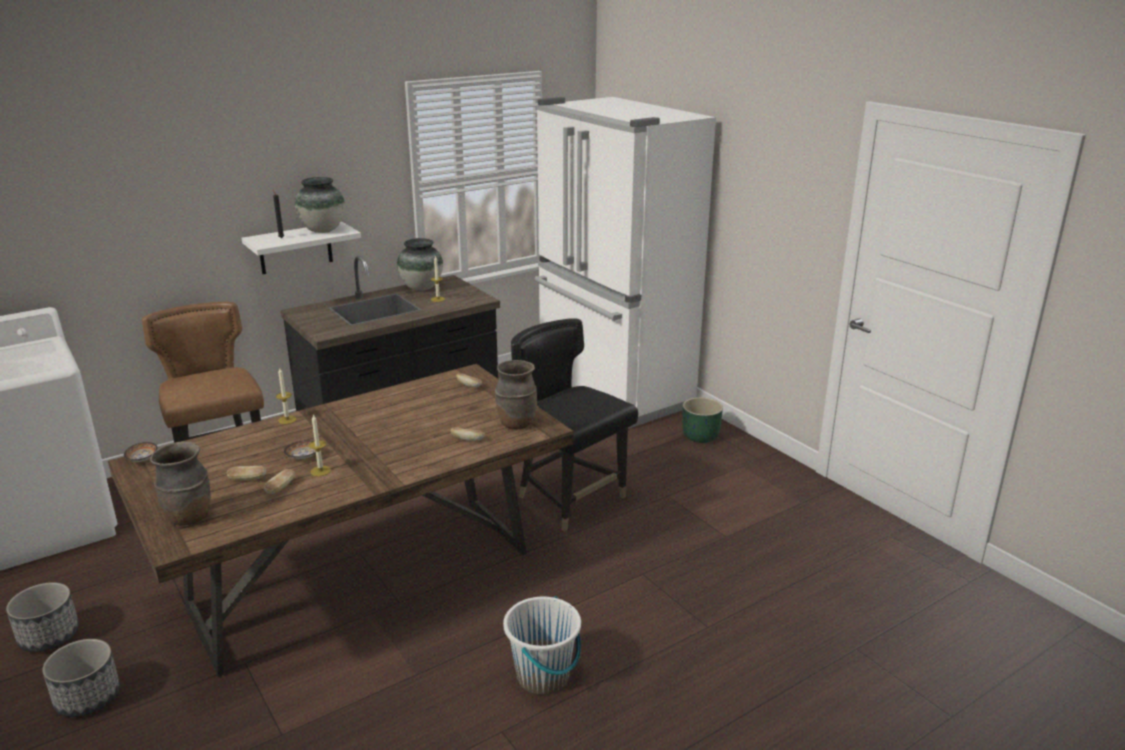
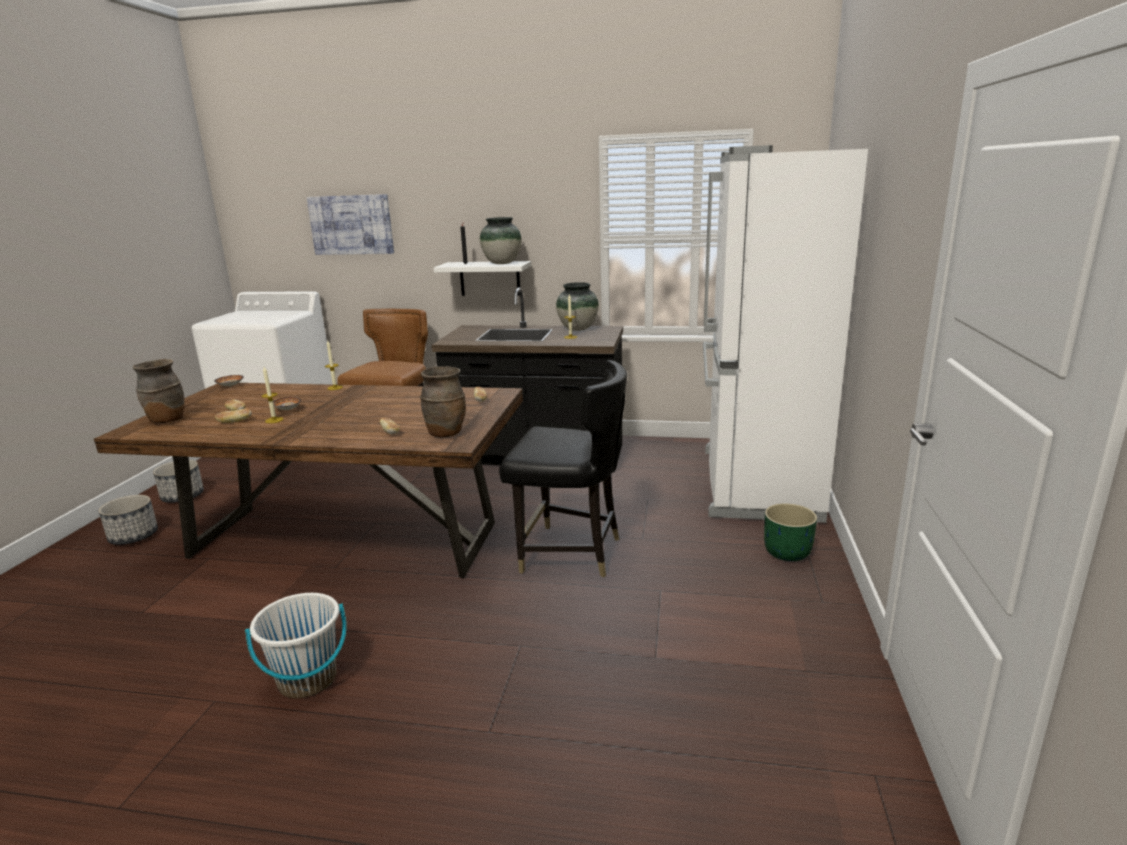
camera: 45 degrees right, 5 degrees down
(100, 208) = (351, 225): none -> picture
(570, 499) = (570, 553): black chair -> black chair turned 105 degrees clockwise

